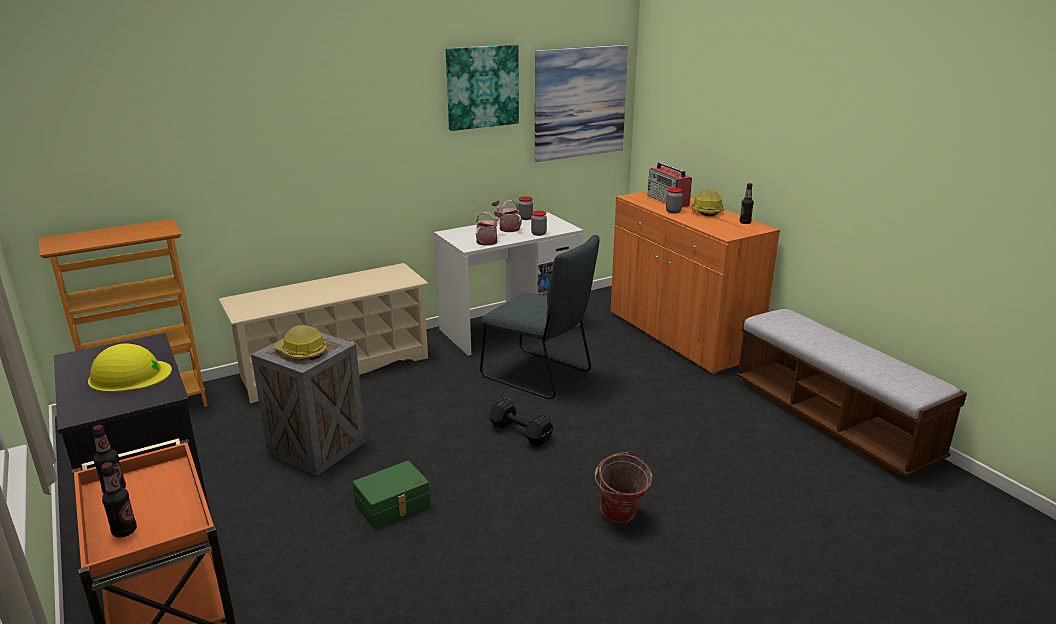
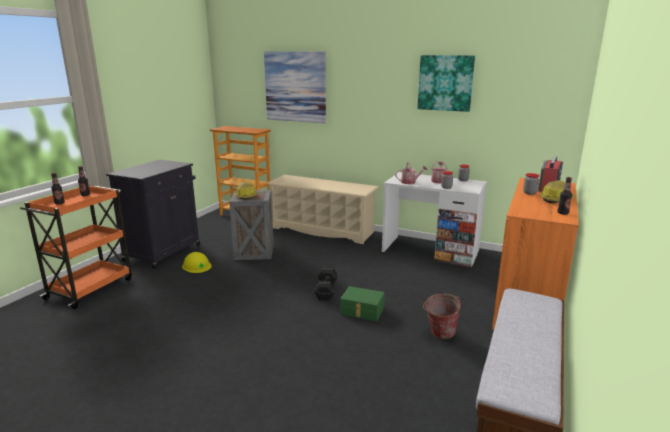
camera: 55 degrees right, 5 degrees down
(129, 375) = (152, 169): yellow hard hat -> yellow hard hat (197, 266)
(393, 505) = (228, 283): green storage box -> green storage box (362, 311)
(540, 375) = (392, 276): grey chair -> none
(580, 102) = (529, 104): picture -> picture (295, 87)
(620, 518) = (278, 347): bucket -> bucket (439, 335)

